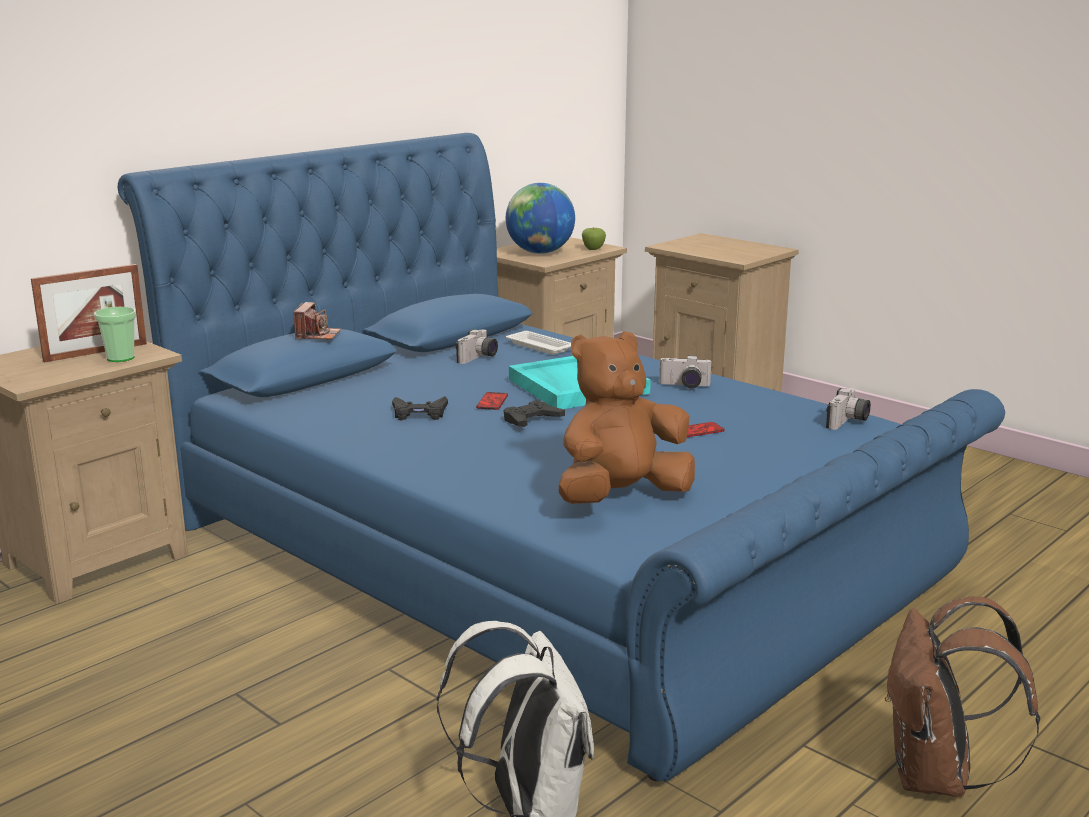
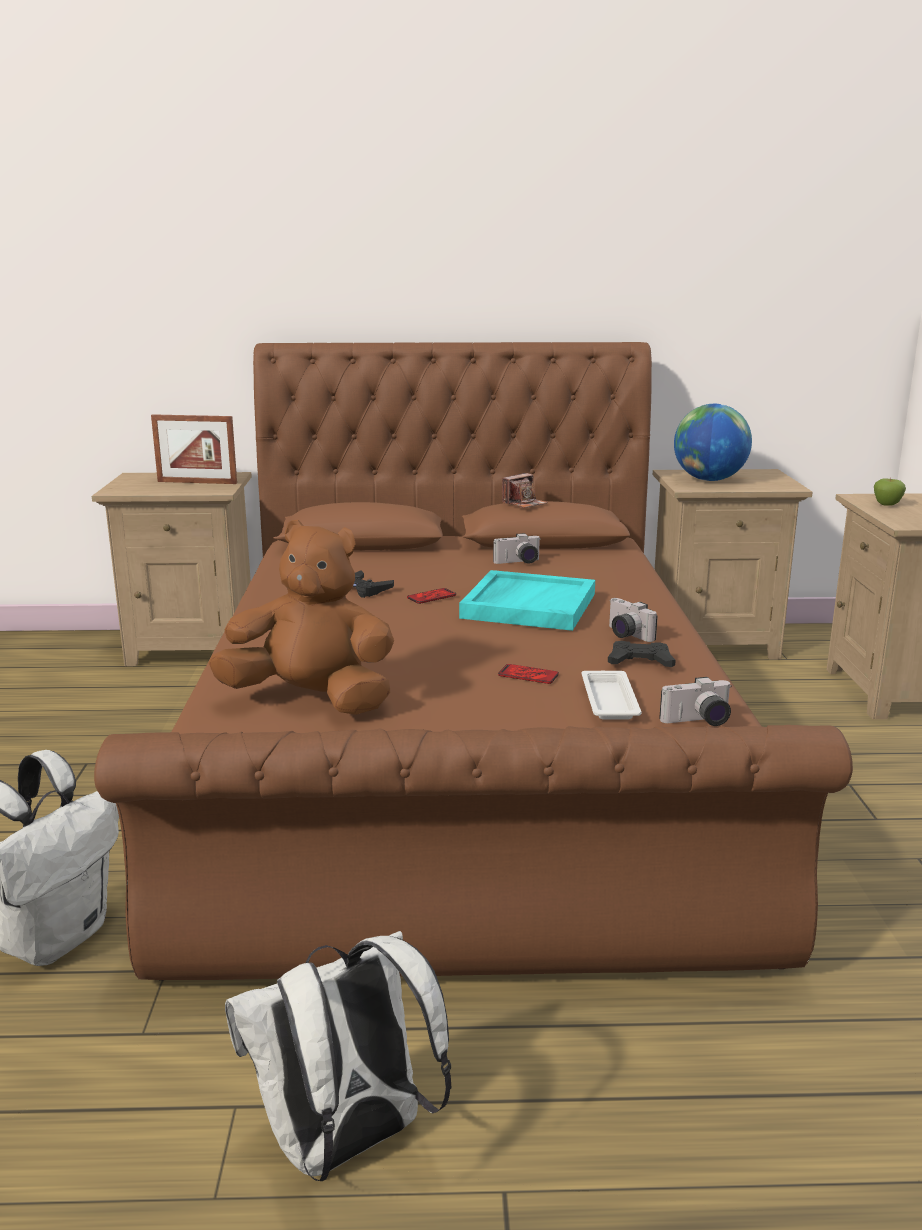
camera: 45 degrees right, 0 degrees up
(120, 358) = (197, 489): cup -> none
(317, 335) = (374, 506): camera -> camera (524, 503)
(532, 420) = (418, 619): black game controller -> black game controller (640, 661)
(538, 346) = (589, 566): white tray -> white tray (609, 700)
(543, 546) = (460, 757): blue bed -> brown bed
(593, 249) = (771, 486): apple -> apple (887, 505)
(936, 778) = (346, 1145): brown backpack -> white backpack

